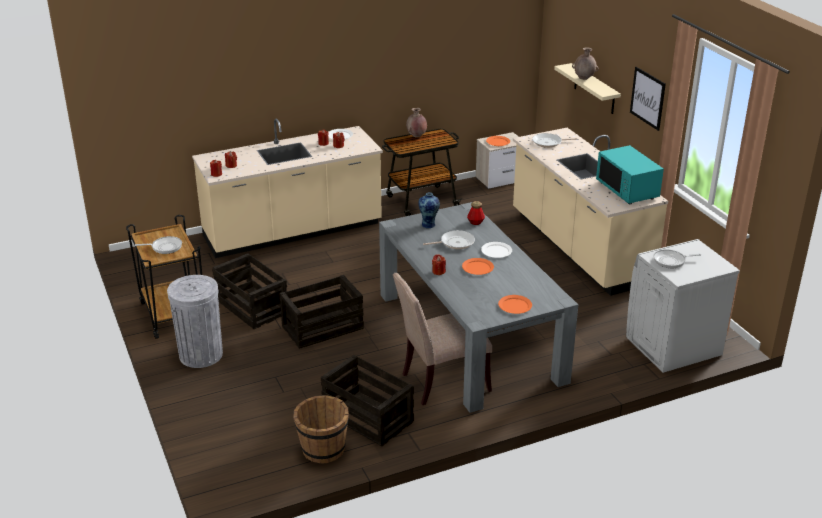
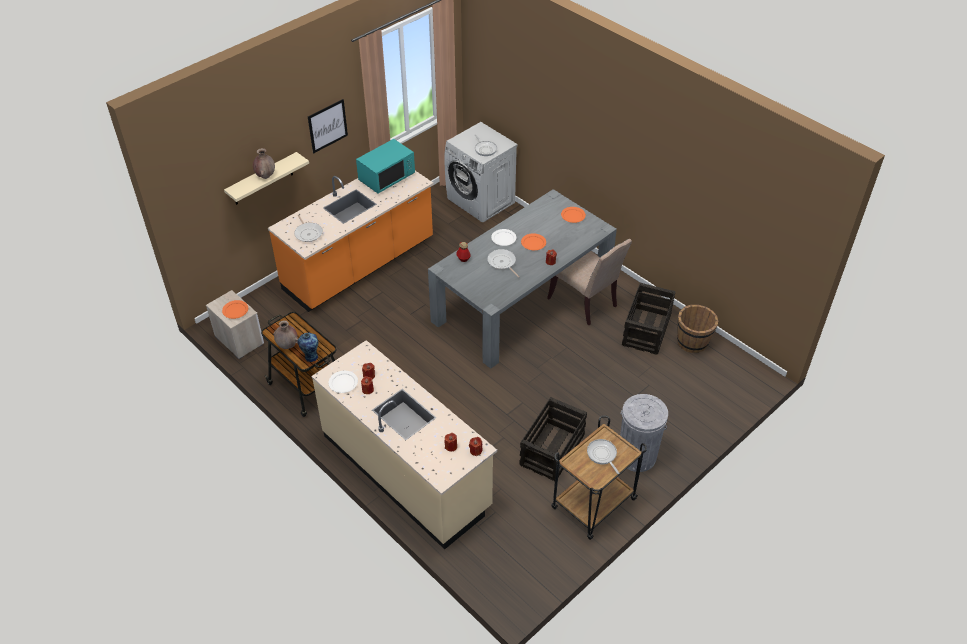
camera: 110 degrees left, 15 degrees up
(322, 328) = (557, 390): crate -> none
(429, 224) = (480, 284): vase -> vase (310, 357)
(578, 248) = (359, 265): beige counter -> orange counter

